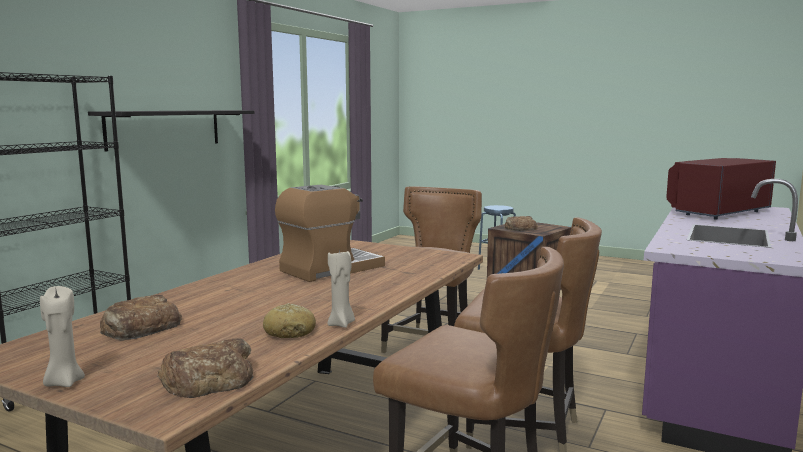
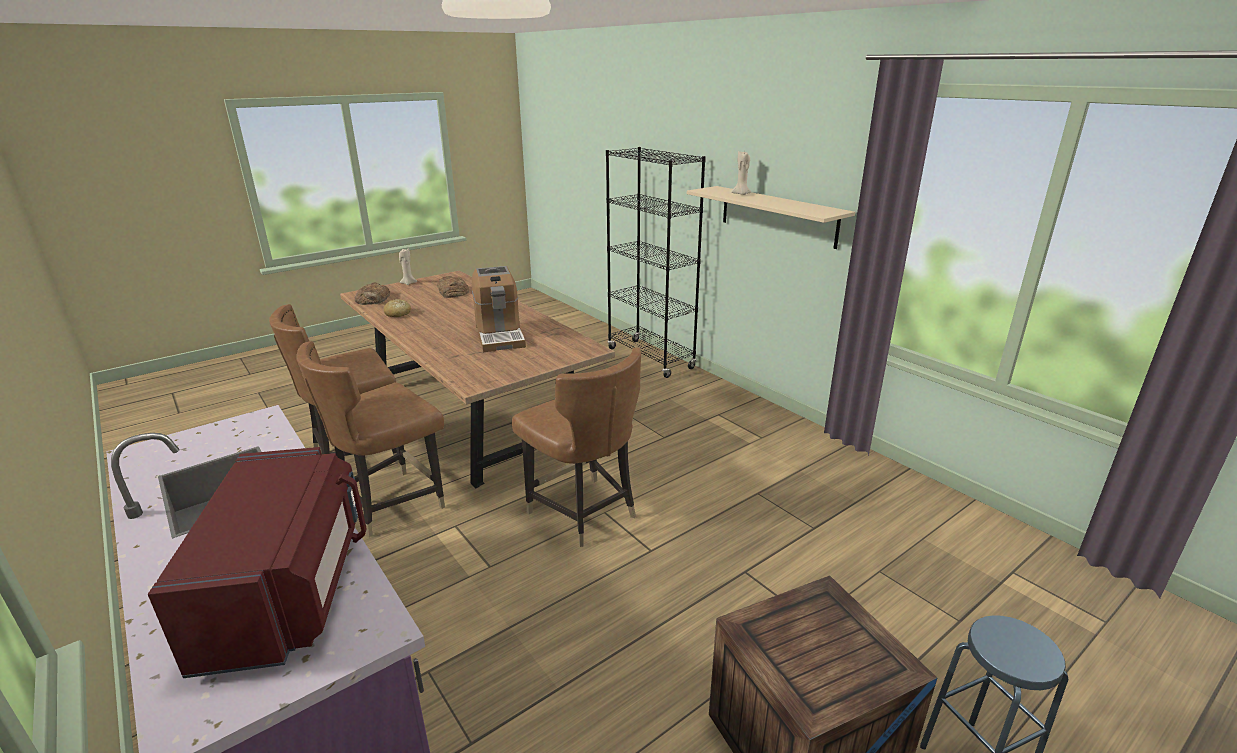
camera: 115 degrees right, 15 degrees up
(165, 129) = (777, 216): black shelf -> beige shelf
(341, 324) = (390, 324): beige candle -> beige candle (741, 194)
(519, 228) = (810, 620): bread -> none

